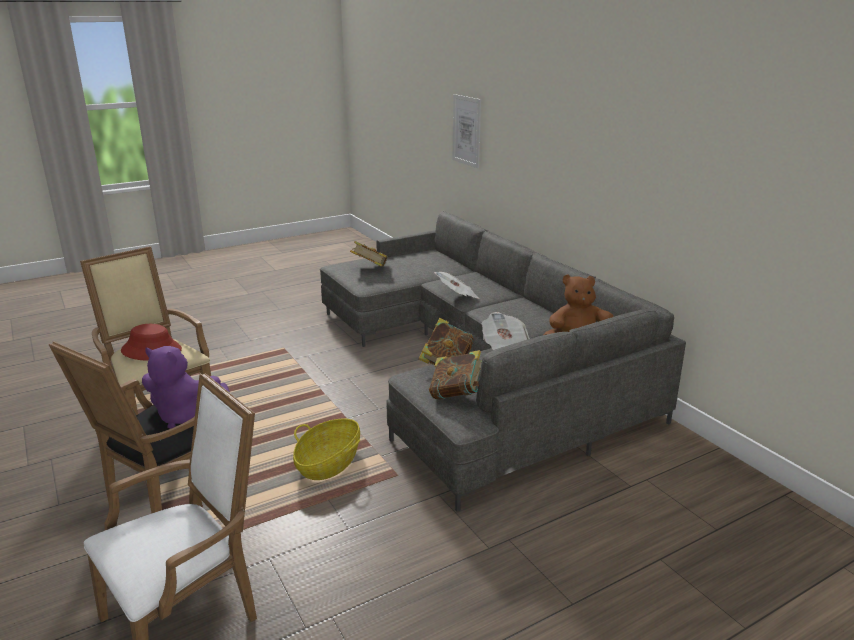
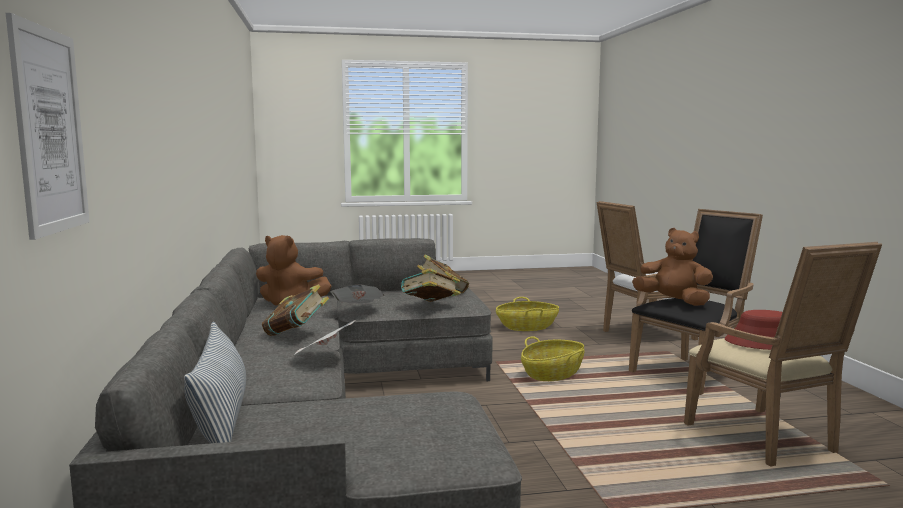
camera: 160 degrees left, 15 degrees down
(185, 416) = (673, 302): purple plush toy -> brown plush toy
(369, 268) = (408, 430): book -> book (296, 334)
(391, 599) = (527, 327): none -> basket
(449, 263) = (221, 421): none -> pillow

